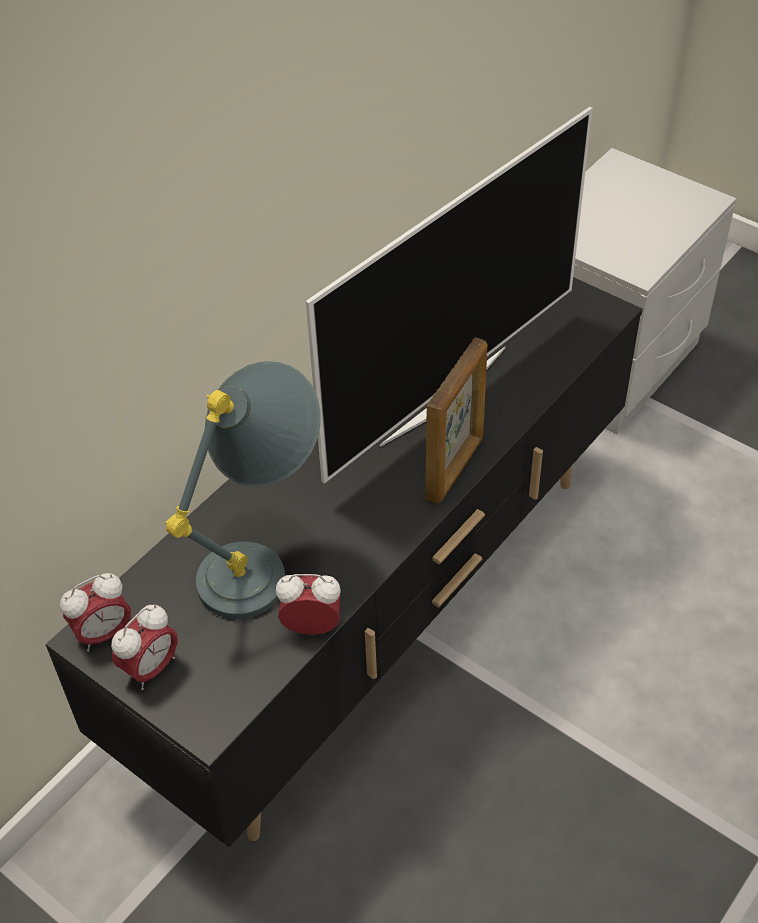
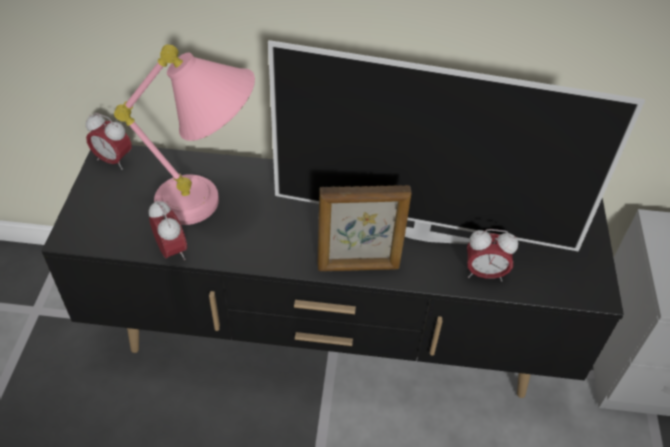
camera: 55 degrees right, 0 degrees up
(151, 669) = (99, 192): alarm clock -> alarm clock (484, 273)
(264, 560) = (211, 204): grey table lamp -> pink table lamp

